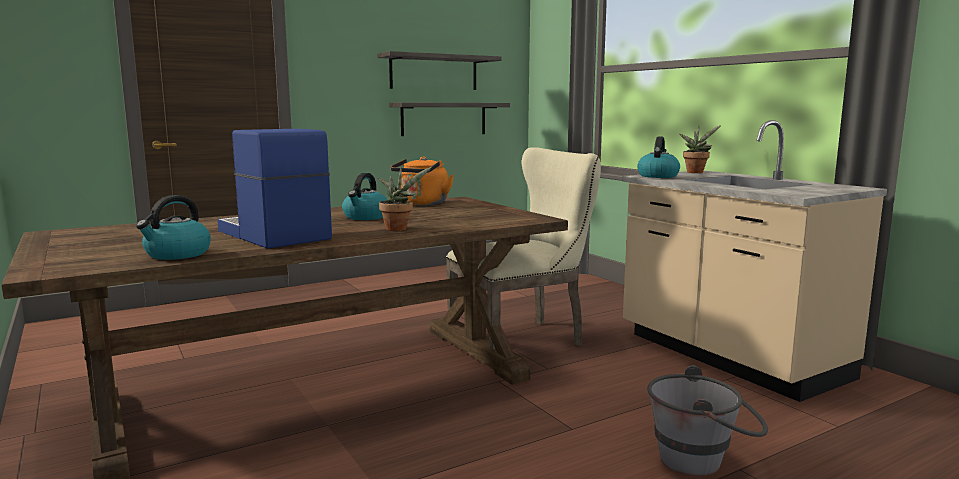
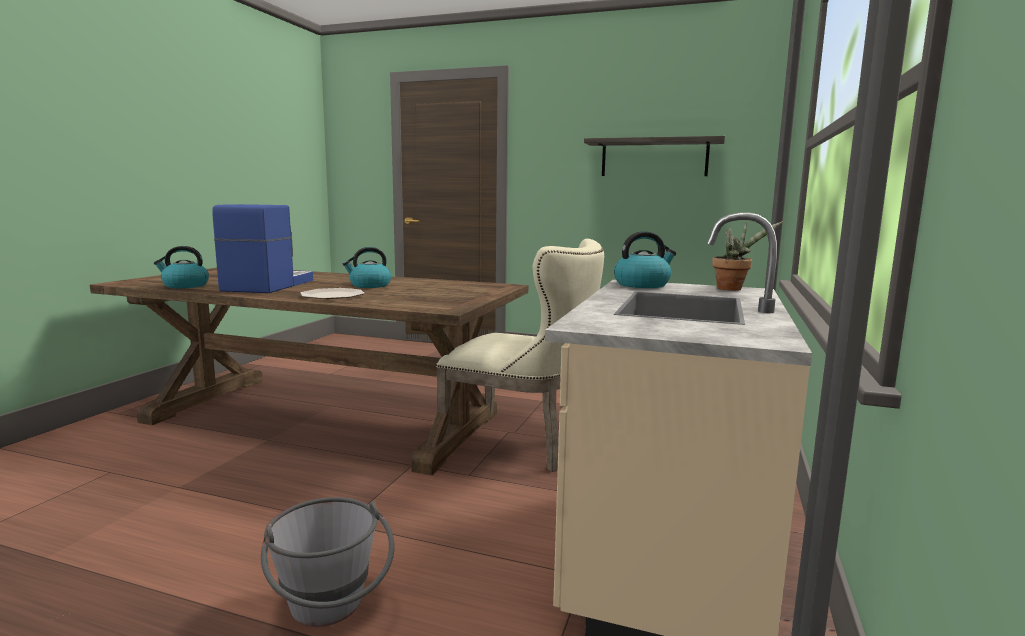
camera: 50 degrees right, 0 degrees up
(398, 228) = (332, 295): potted plant -> plate
(422, 204) = (459, 284): orange kettle -> none
(444, 119) = (662, 208): shelf -> none

